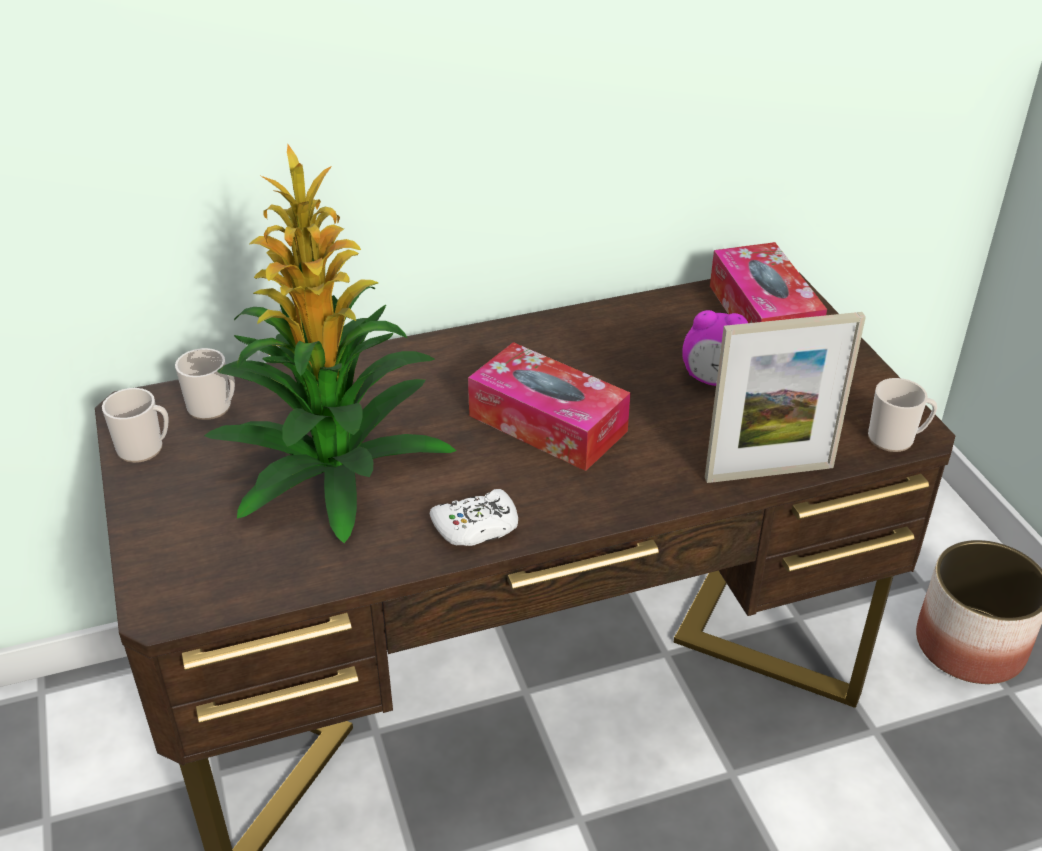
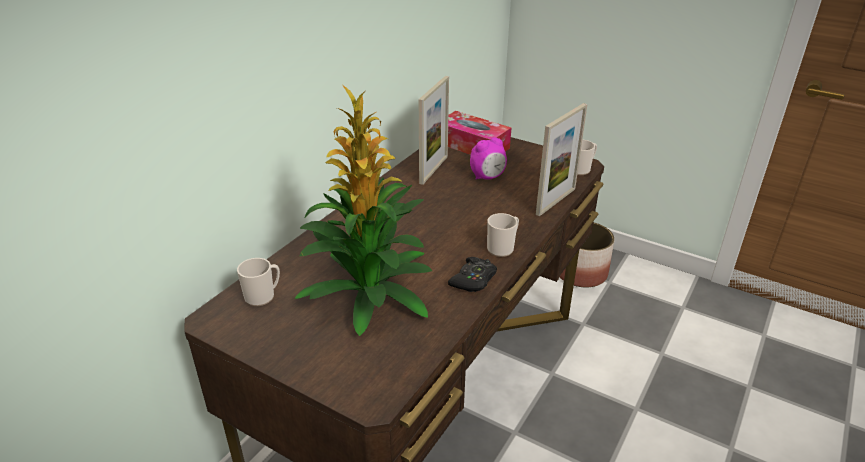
camera: 40 degrees left, 5 degrees down
(145, 448) = (249, 334): mug -> mug (502, 248)
(476, 527) = (473, 280): white game controller -> black game controller
(547, 423) = (444, 224): tissue box -> none
(647, 330) = (433, 169): none -> picture frame

